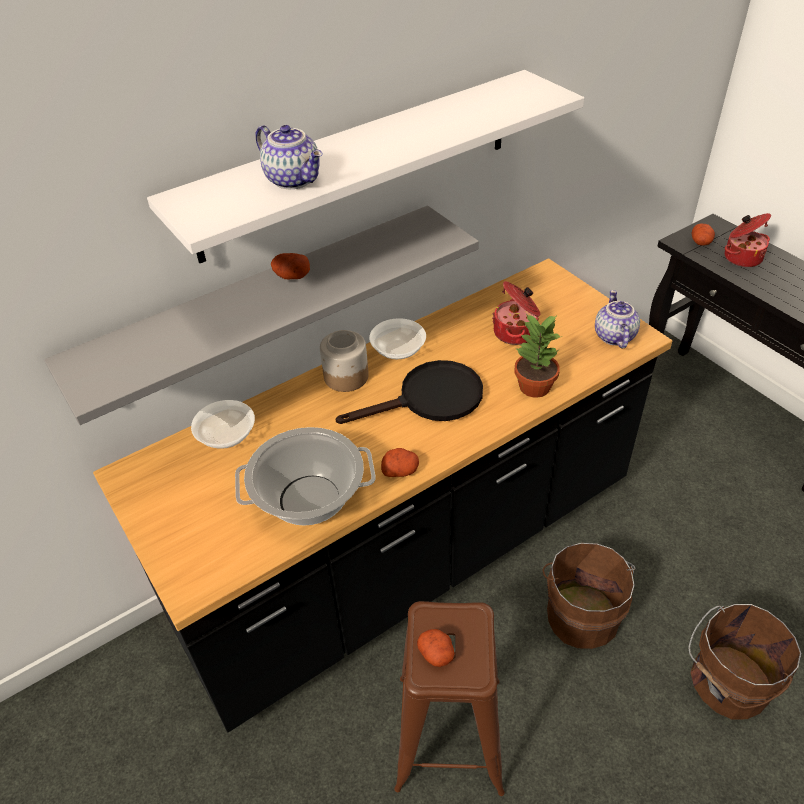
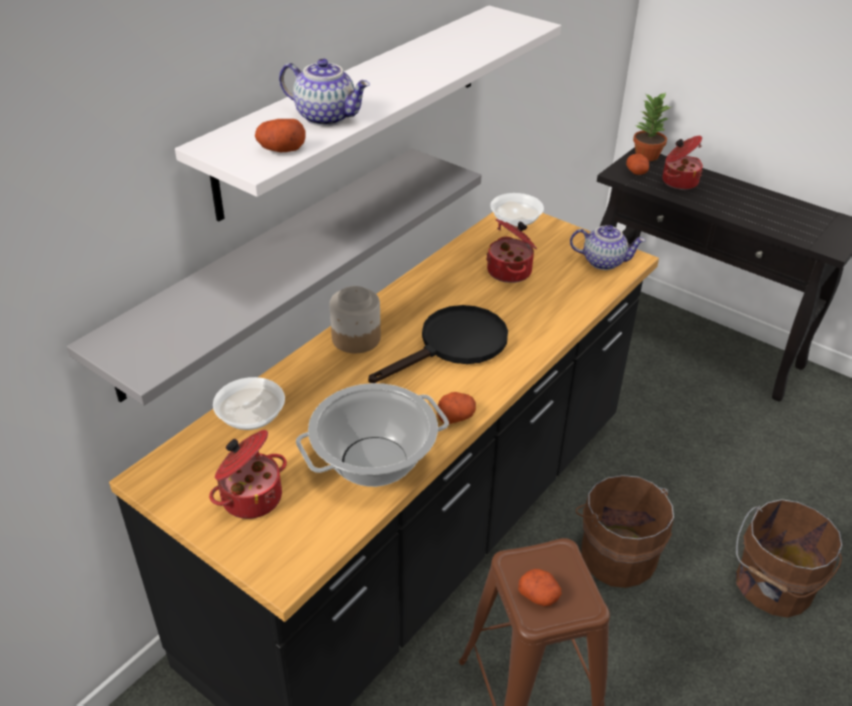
camera: 20 degrees left, 5 degrees down
(194, 510) = (250, 496): none -> cooking pot
(291, 275) = (306, 228): potato -> potato (280, 149)
(398, 350) = (399, 304): bowl -> bowl (516, 221)
(533, 386) = (550, 318): potted plant -> potted plant (646, 155)
(613, 336) = (604, 261): teapot -> teapot turned 120 degrees clockwise

